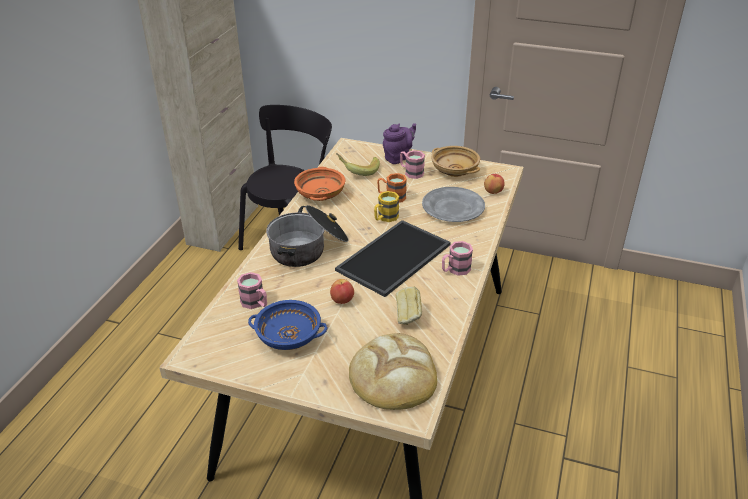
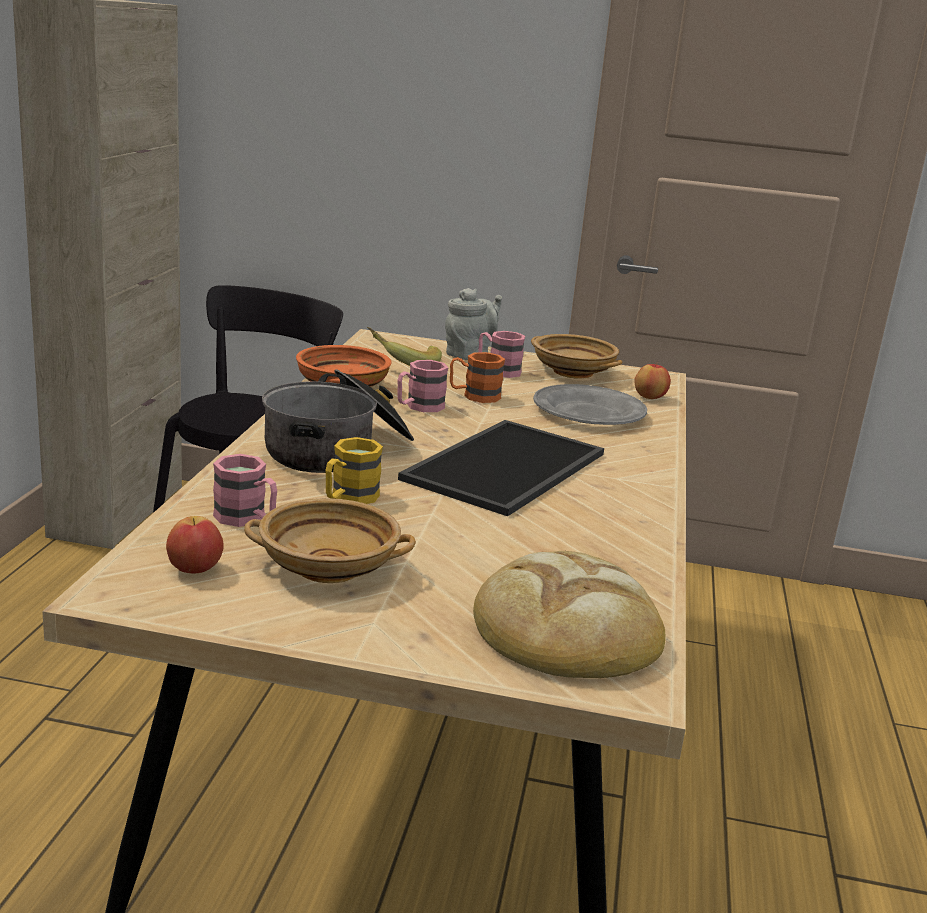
camera: 10 degrees left, 15 degrees down
(288, 337) = (327, 568): blue bowl -> beige bowl
(342, 300) = (424, 519): apple -> apple (195, 569)
(385, 218) = (471, 419): yellow mug -> yellow mug (348, 498)
(398, 157) = (469, 354): purple teapot -> grey teapot
(408, 317) = (563, 543): bread -> none
(455, 270) = (626, 485): pink mug -> pink mug (419, 407)

